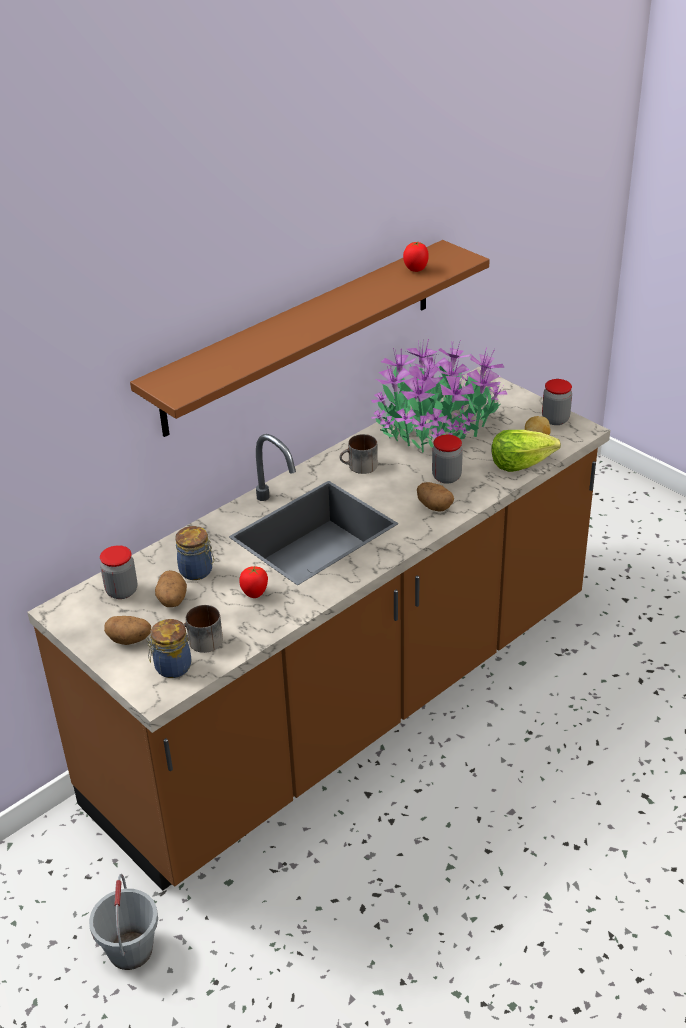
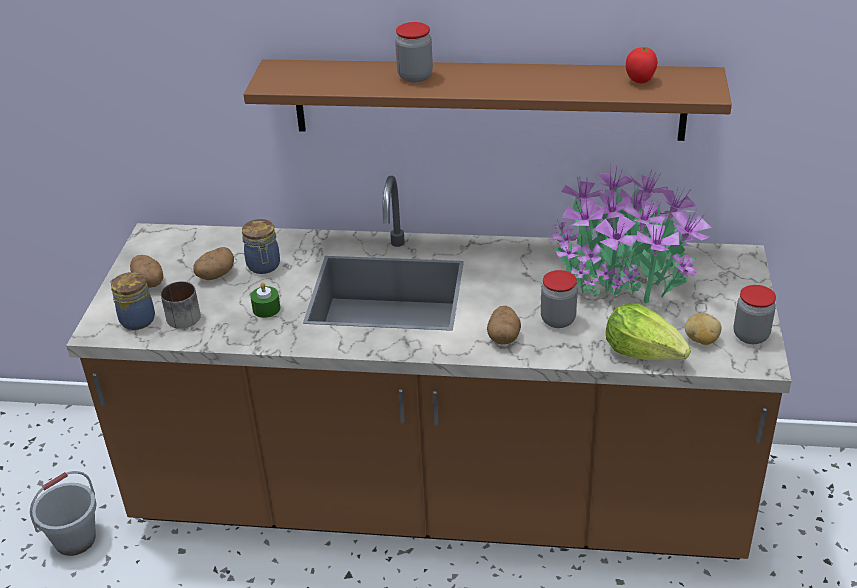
camera: 50 degrees right, 0 degrees up
(122, 591) = (202, 247): jar -> jar (415, 76)
(255, 594) = (266, 309): tomato -> green candle
(359, 467) = (505, 266): mug -> none

